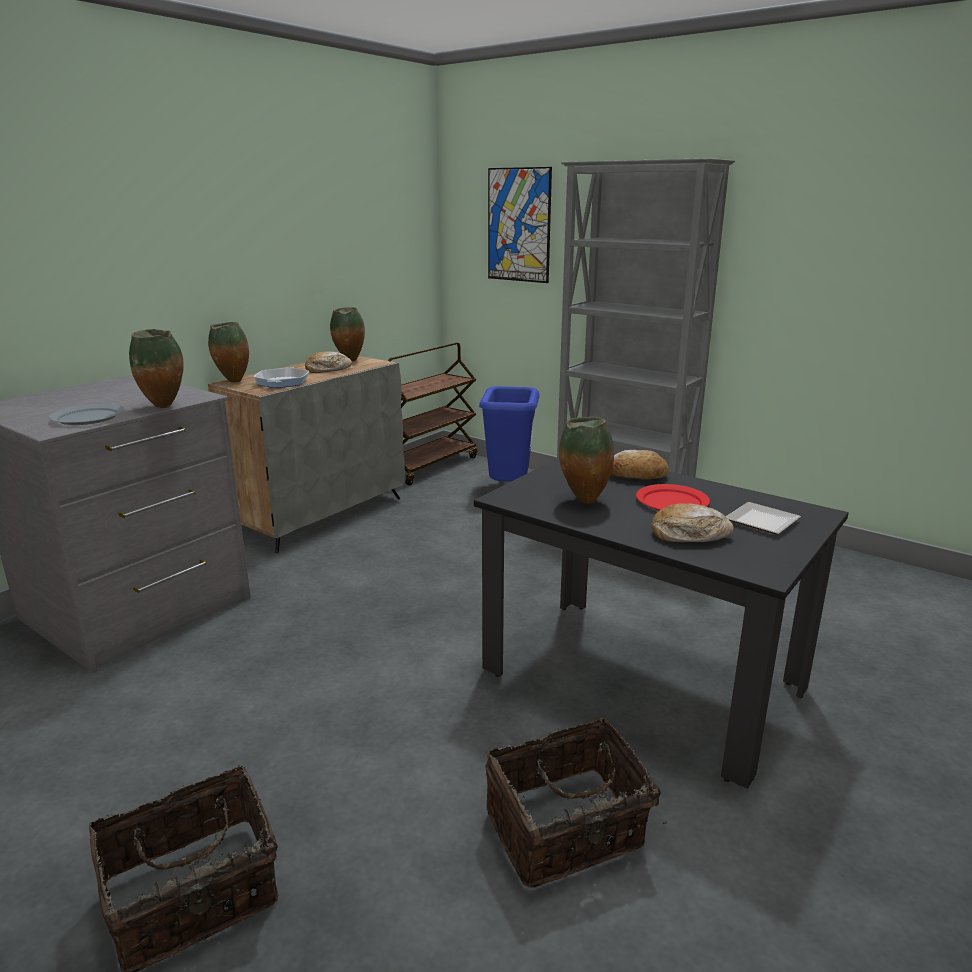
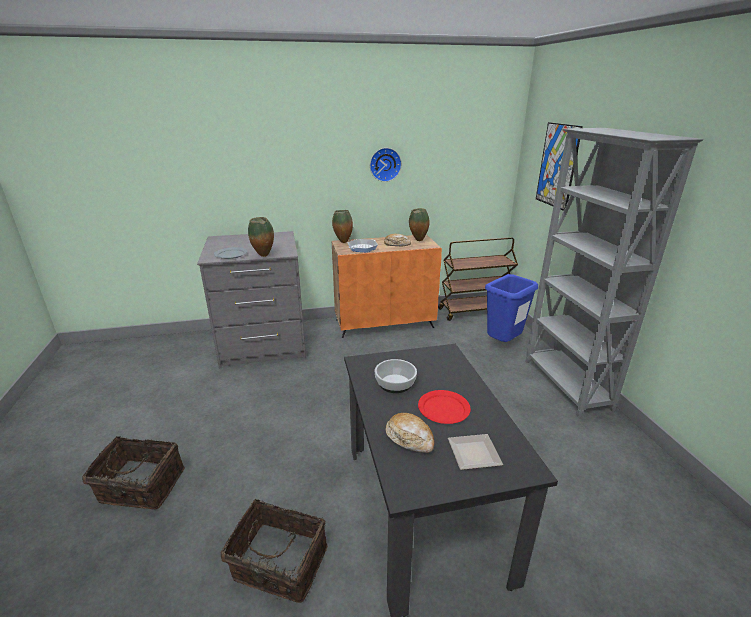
camera: 40 degrees right, 5 degrees up
(274, 238) = (385, 164): none -> wall clock
(321, 515) = (385, 323): grey cabinet -> orange cabinet
(583, 501) = (394, 383): vase -> bowl
(635, 475) = (457, 378): bread -> none

